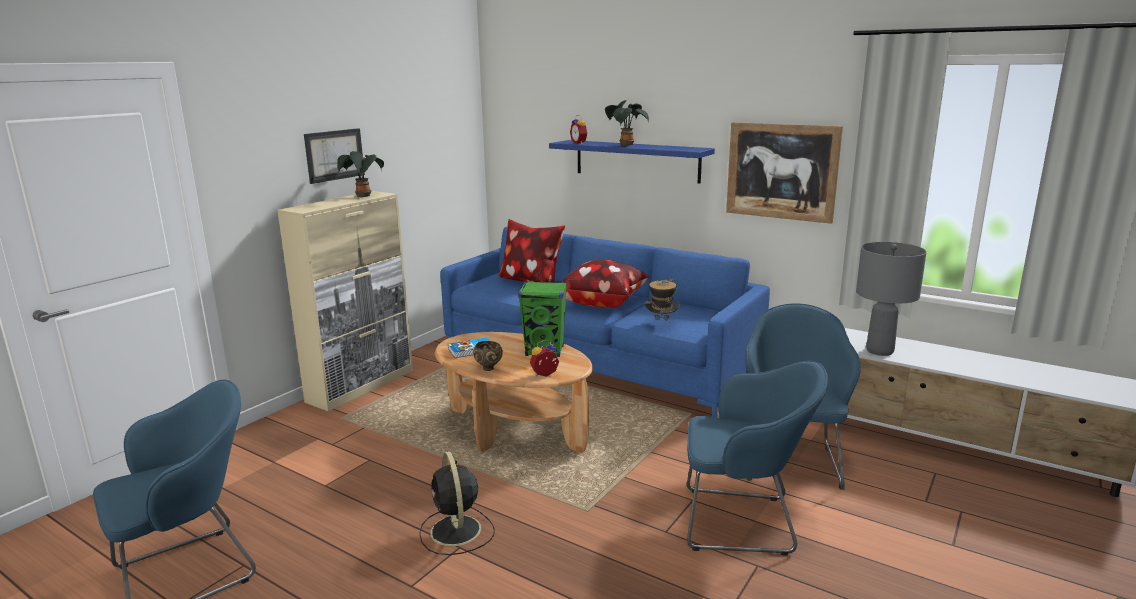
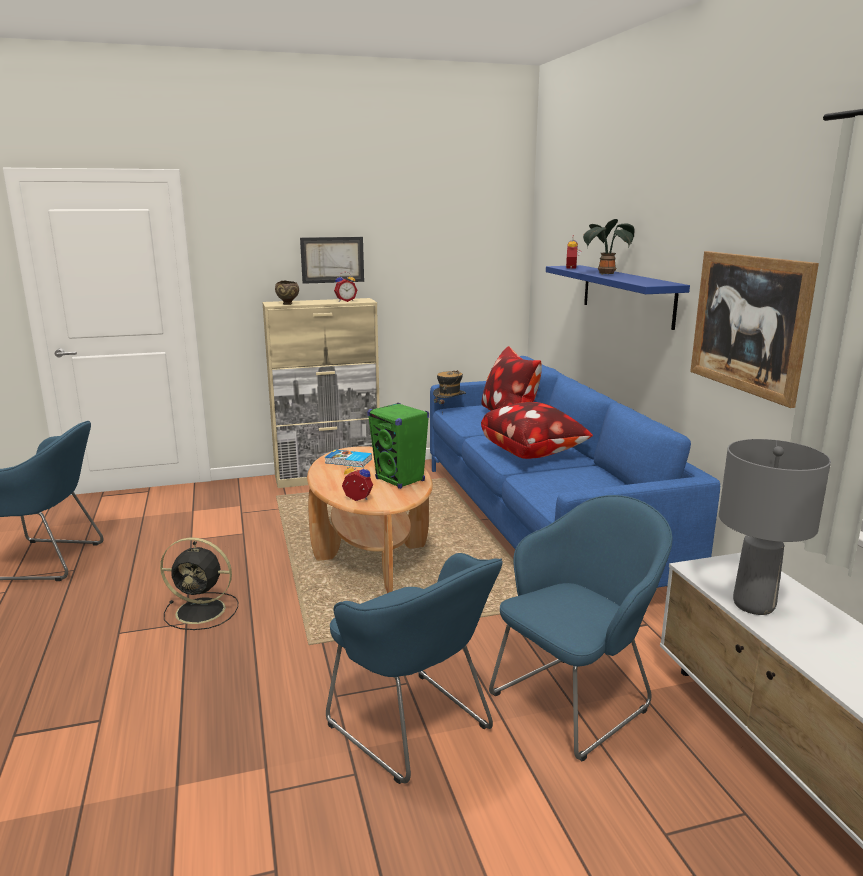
camera: 40 degrees right, 0 degrees up
(364, 197) = (345, 301): potted plant -> alarm clock
(456, 532) = (203, 611): black fan -> black fan turned 105 degrees counterclockwise
(489, 368) = (329, 479): brown bowl -> brown bowl (288, 304)
(661, 325) = (545, 490): hat -> hat (449, 410)

